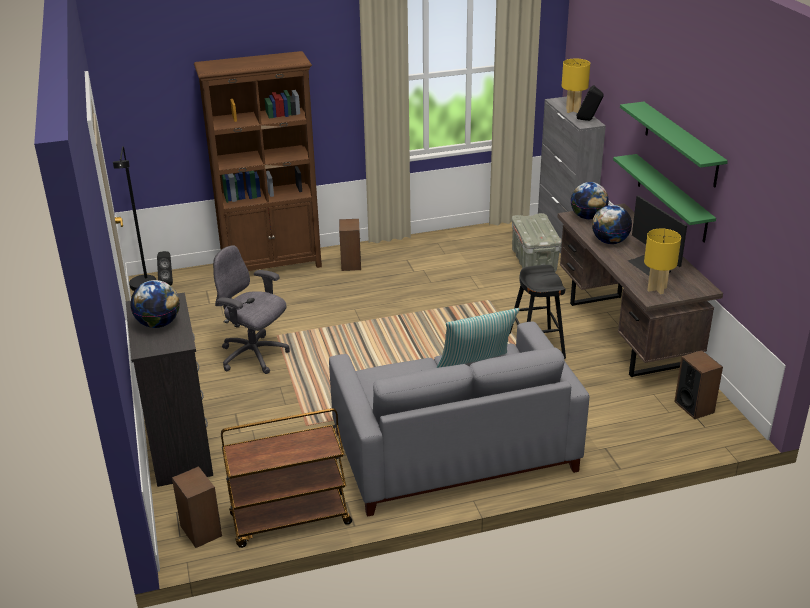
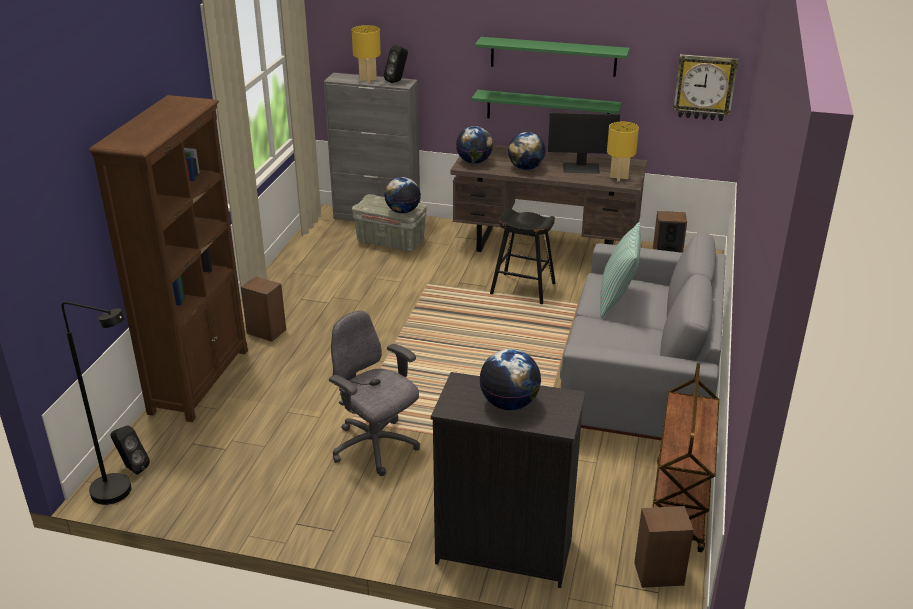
camera: 60 degrees left, 0 degrees up
(254, 356) = (375, 448): grey office chair -> grey office chair turned 75 degrees clockwise
(533, 236) = (403, 211): none -> globe
(773, 235) = (704, 87): none -> wall clock

